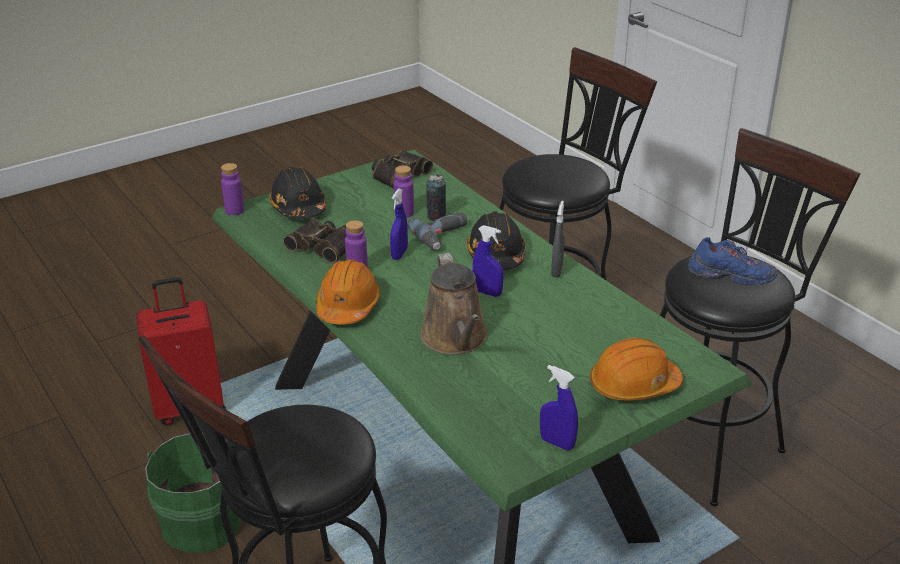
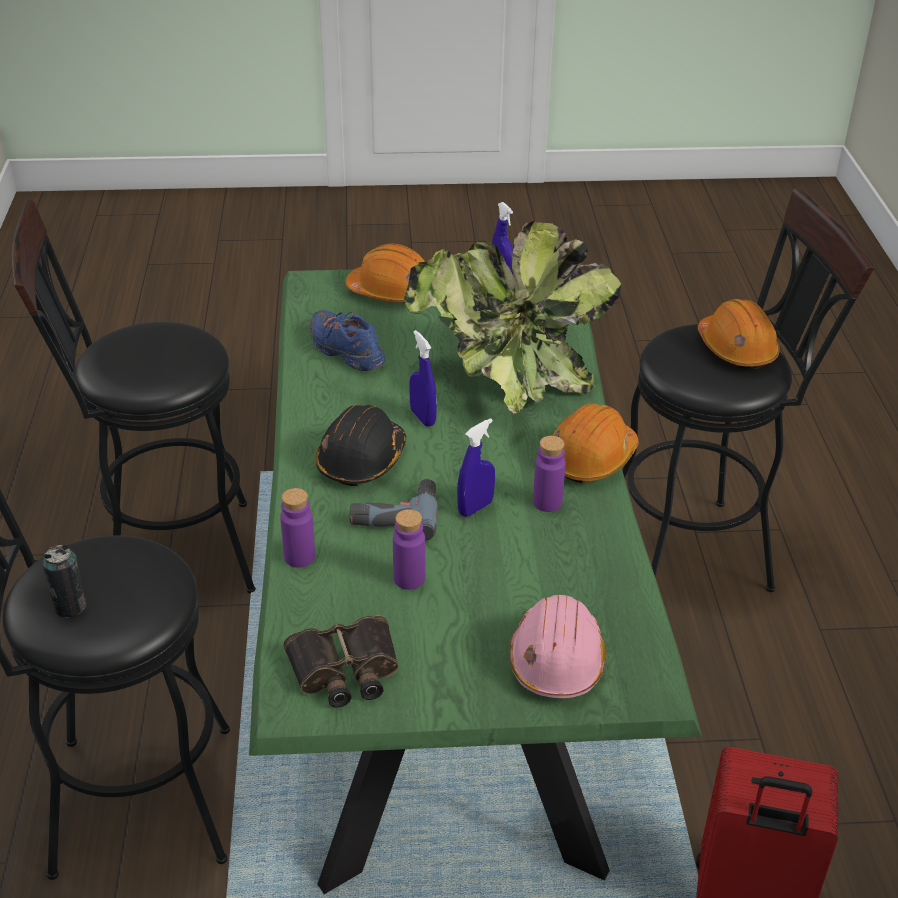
camera: 150 degrees left, 5 degrees up
(204, 520) = (765, 706): green bucket -> none
(234, 210) = (664, 697): purple bottle -> purple bottle (299, 557)
(280, 459) = (736, 349): none -> orange hard hat
(298, 207) = (556, 660): black hard hat -> pink hard hat
(324, 246) = (564, 561): binoculars -> none
(436, 217) = (372, 552): can -> can (70, 606)
(456, 339) = (504, 381): brown watering can -> potted plant
(557, 271) = (319, 414): grey spray bottle -> none
(730, 277) = (150, 353): blue shoe -> blue shoe (345, 351)

